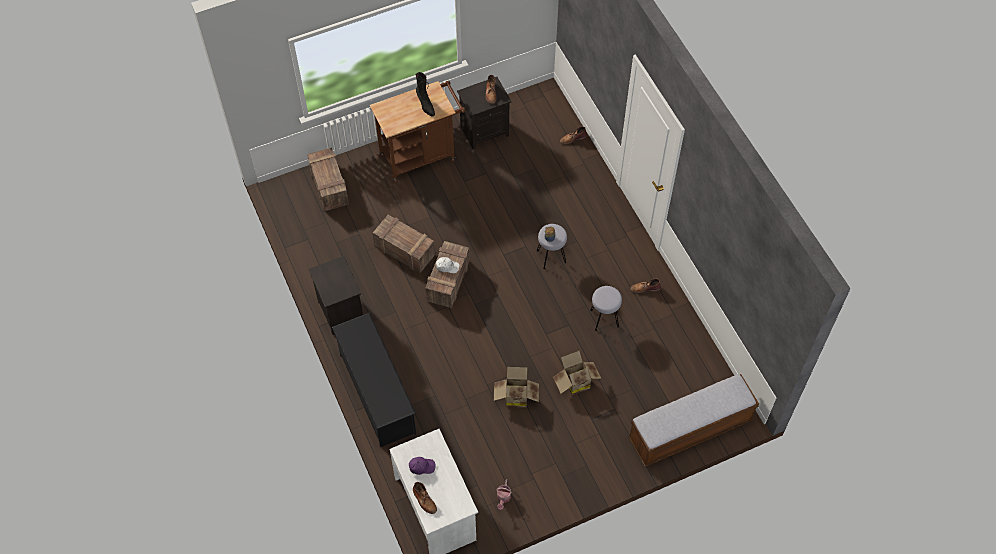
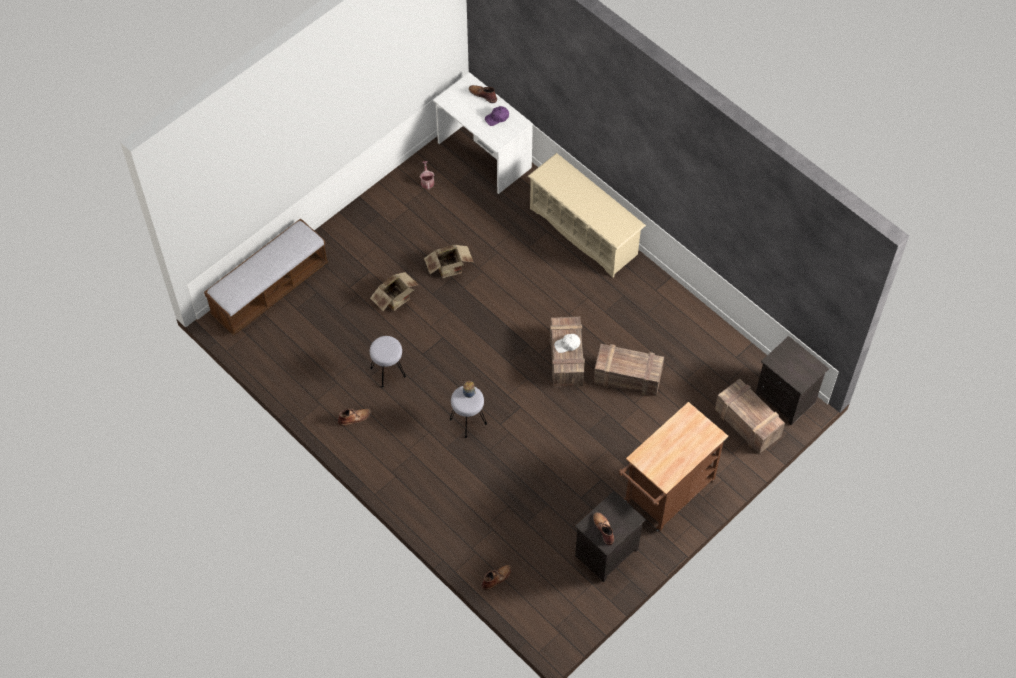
camera: 160 degrees right, 0 degrees up
(340, 311) = (660, 294): black nightstand -> black nightstand (786, 398)
(377, 393) = (584, 231): black shoe rack -> beige shoe rack
(425, 105) = (664, 455): black boot -> none

